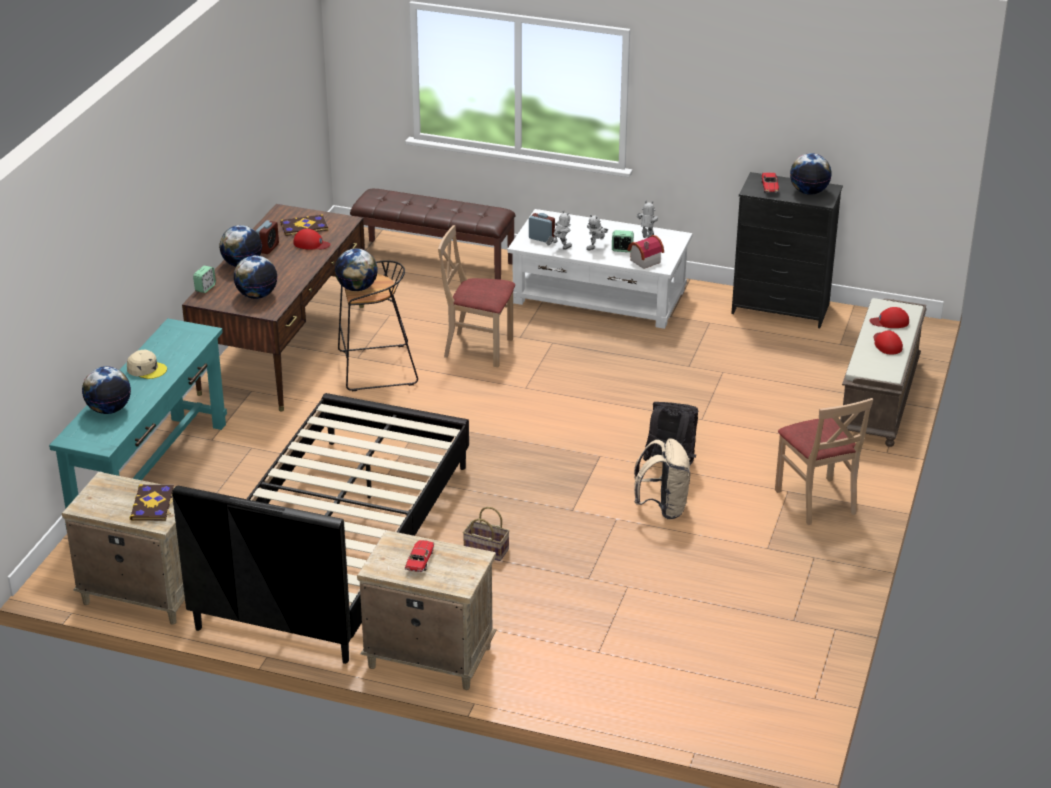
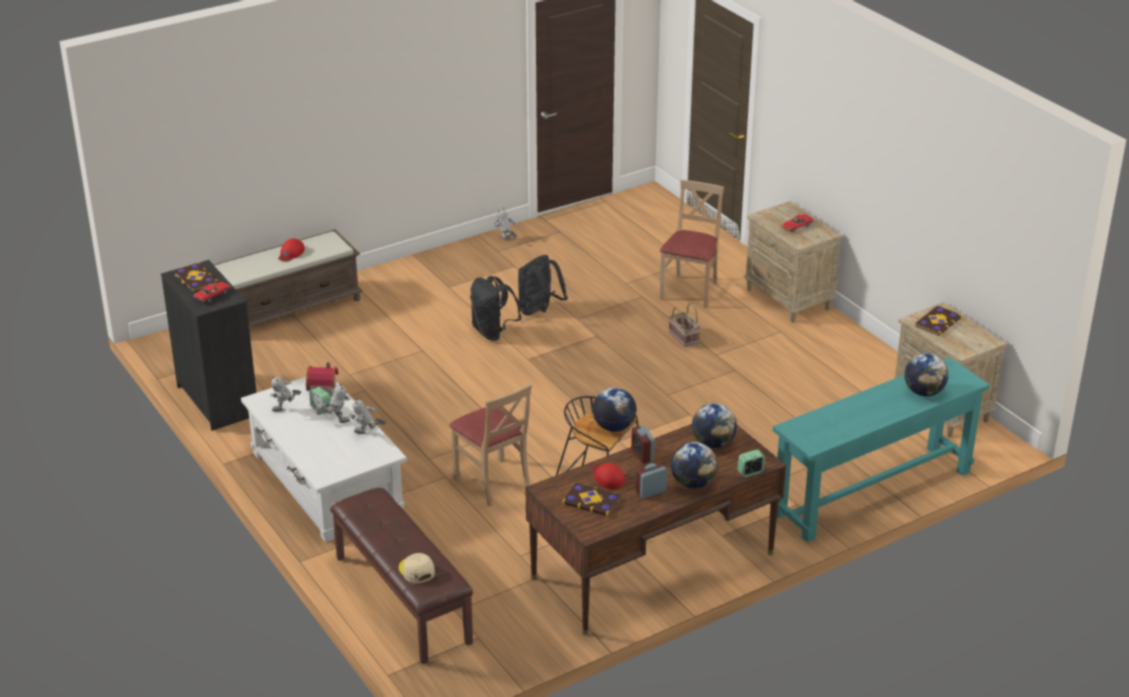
camera: 140 degrees left, 0 degrees up
(146, 369) = (867, 414): beige cap -> beige cap (416, 570)
(337, 544) = (777, 383): black bed -> none
(541, 238) = (364, 452): alarm clock -> alarm clock (642, 455)
(662, 508) = (539, 311): beige backpack -> black backpack
(809, 192) = (195, 279): globe -> book
(816, 501) = (442, 274): beige chair -> beige chair (690, 291)
(827, 575) = (506, 241): none -> toy robot
(890, 322) = (257, 265): red cap -> none

